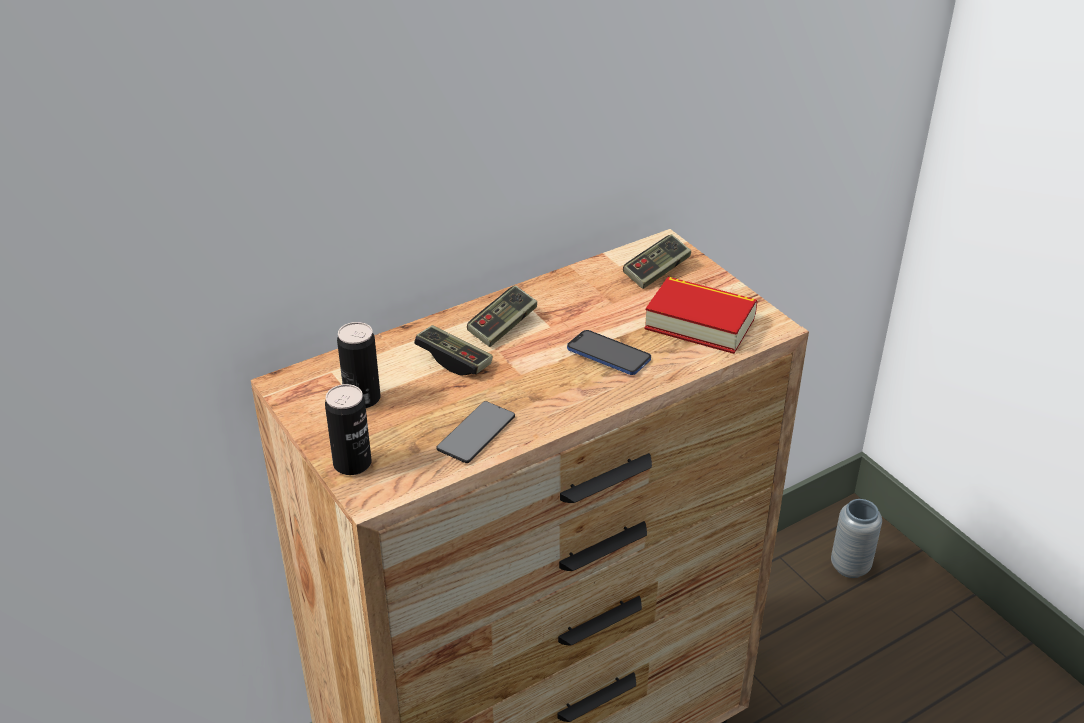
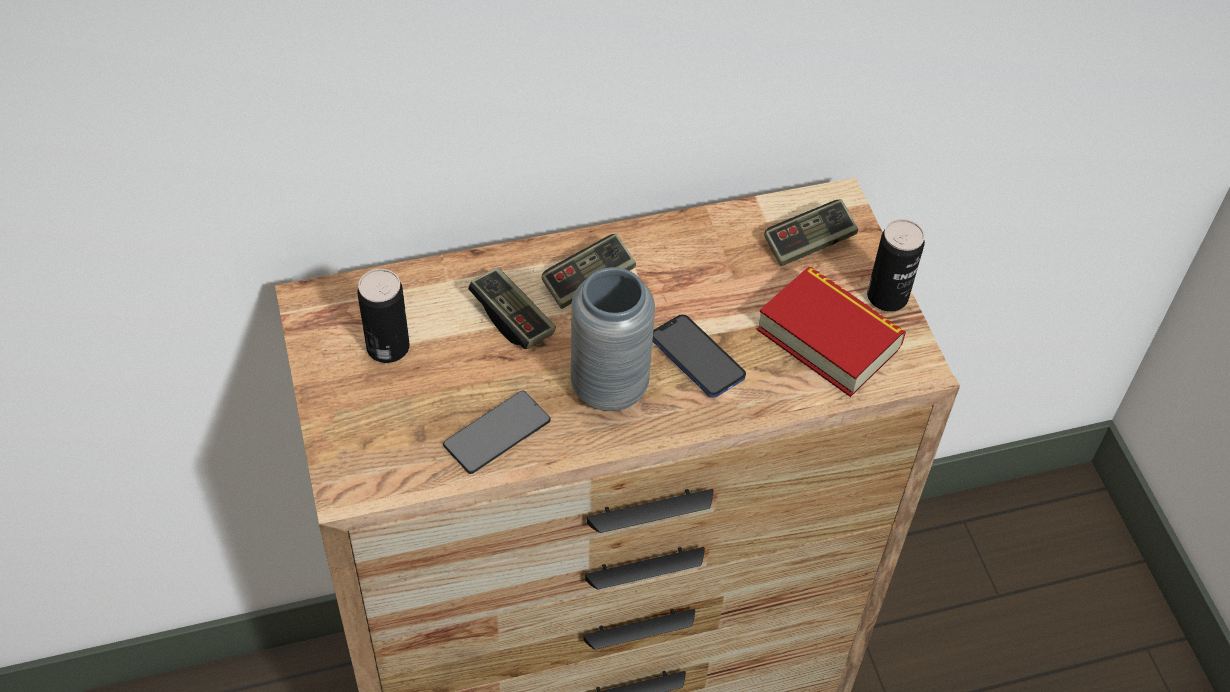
camera: 15 degrees right, 15 degrees up
(352, 463) = (344, 438): can -> can (887, 297)
(850, 566) = (1045, 558): grey vase -> grey vase (609, 387)

